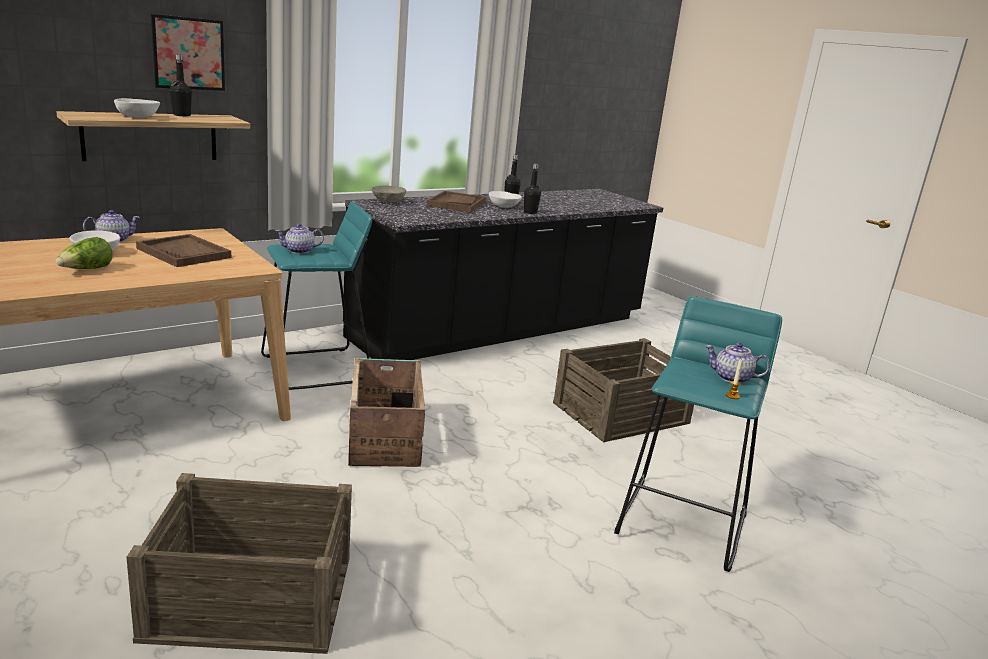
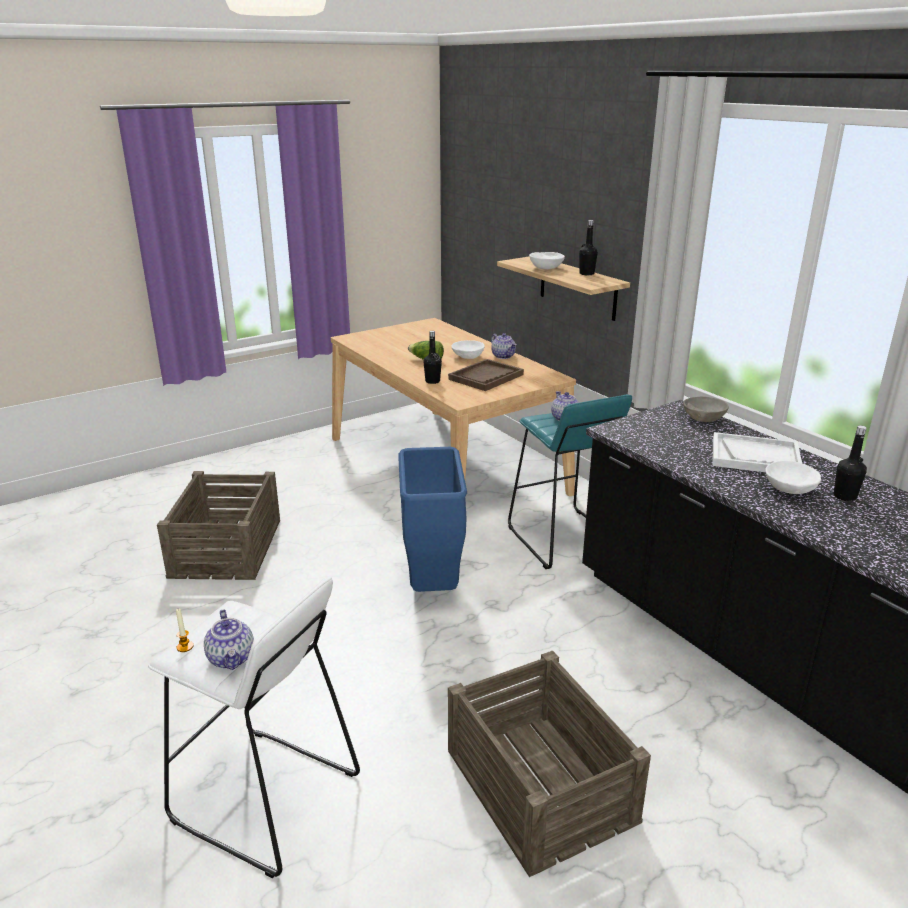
camera: 95 degrees right, 5 degrees up
(188, 53) = (608, 220): picture -> none
(385, 436) = (434, 586): crate -> blue trash can
(456, 204) = (755, 457): brown tray -> white tray
(530, 212) = (778, 509): black bottle -> black bottle (432, 381)
(683, 522) = (265, 799): turquoise stool -> white stool
(731, 378) = (232, 658): teapot -> teapot turned 135 degrees clockwise

